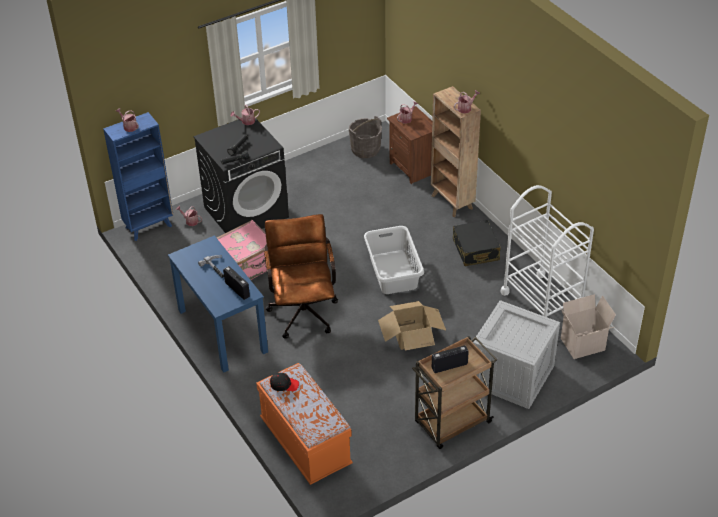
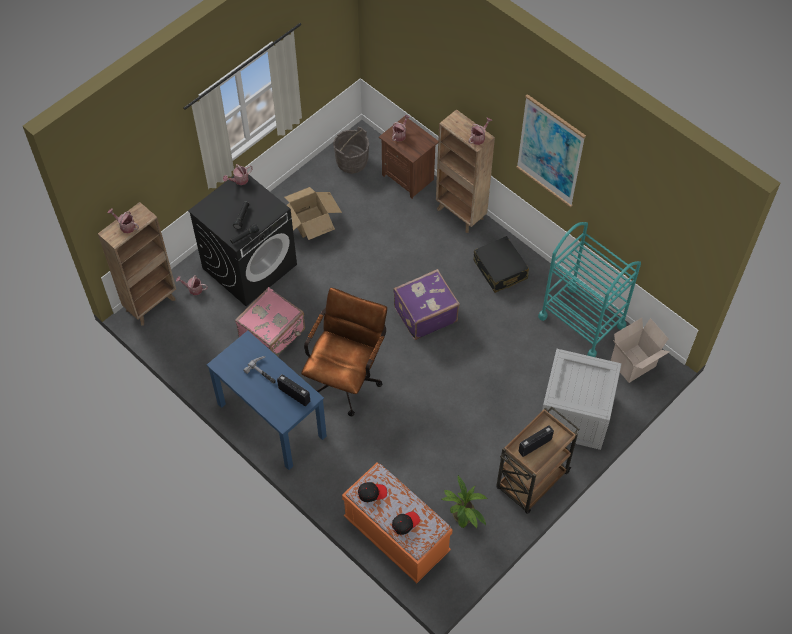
camera: 15 degrees left, 15 degrees up
(149, 226) = (151, 304): blue bookcase -> brown bookcase
(303, 309) = (346, 377): brown office chair -> brown office chair turned 45 degrees clockwise
(307, 414) = (405, 523): none -> black cap
(375, 440) = (464, 517): none -> potted plant
(393, 272) = (424, 314): grey laundry basket -> purple suitcase
(412, 335) = (465, 387): cardboard box -> cardboard box (310, 221)
(524, 117) = (550, 151): none -> picture
(542, 302) = (582, 321): white cart -> turquoise cart

